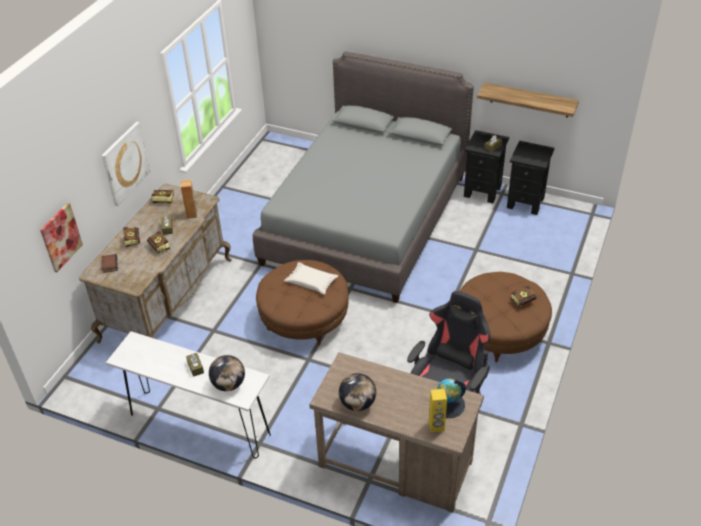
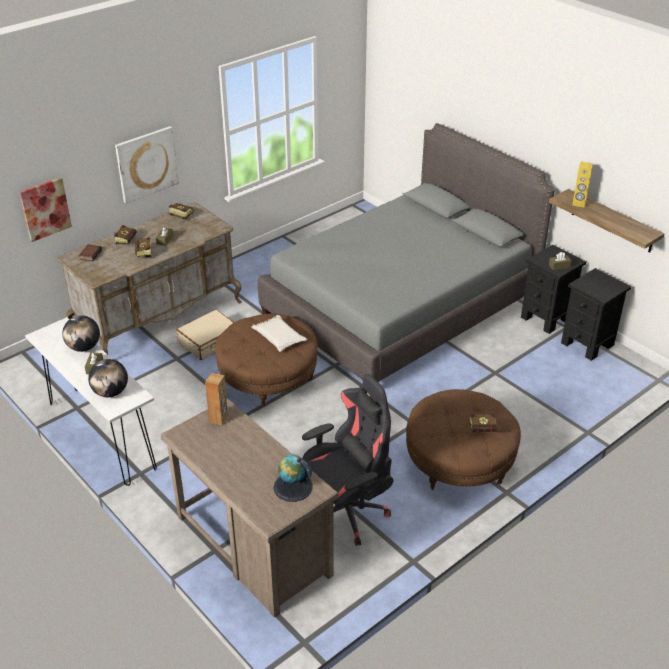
camera: 25 degrees right, 5 degrees down
(192, 214) = (196, 235): brown speaker -> brown speaker (219, 419)
(230, 305) = (209, 342): none -> beige suitcase
(357, 403) = (205, 451): globe -> globe (84, 347)
(436, 426) = (264, 502): yellow speaker -> yellow speaker (579, 204)

